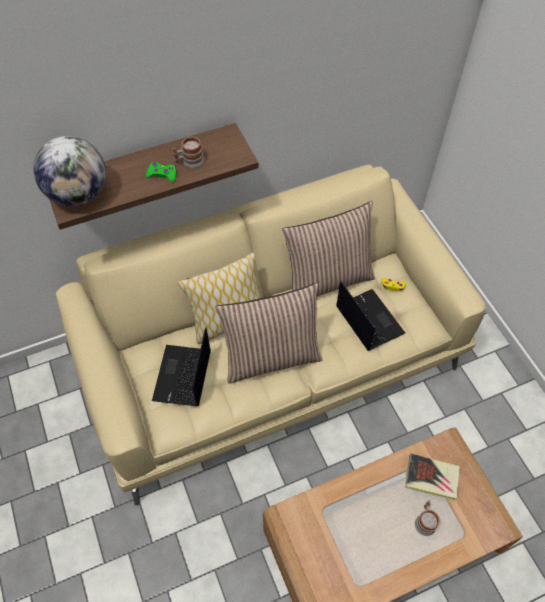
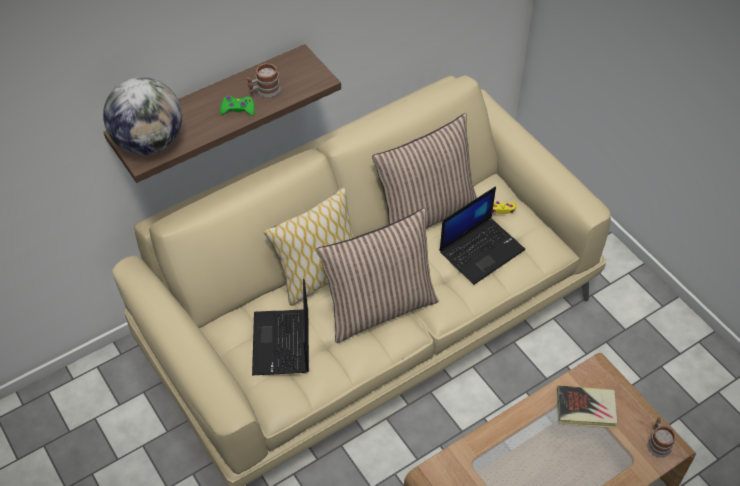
camera: 10 degrees left, 5 degrees down
(368, 319) = (481, 250): laptop -> laptop turned 90 degrees clockwise
(425, 521) = (587, 454): mug -> mug (658, 443)

